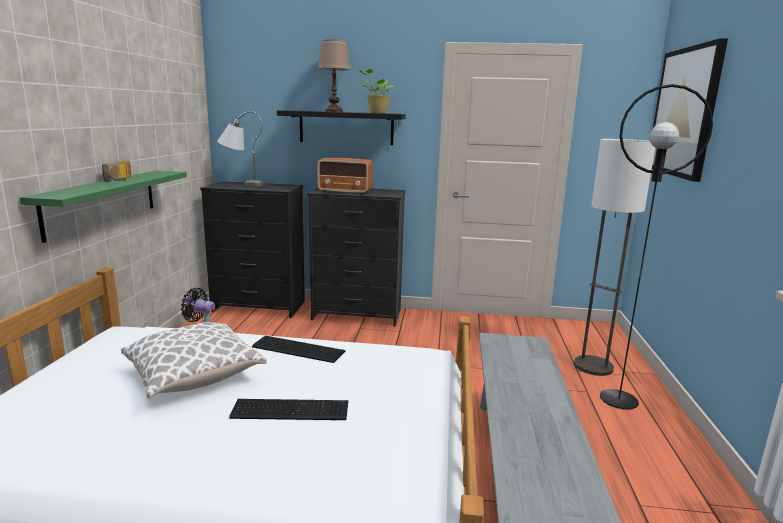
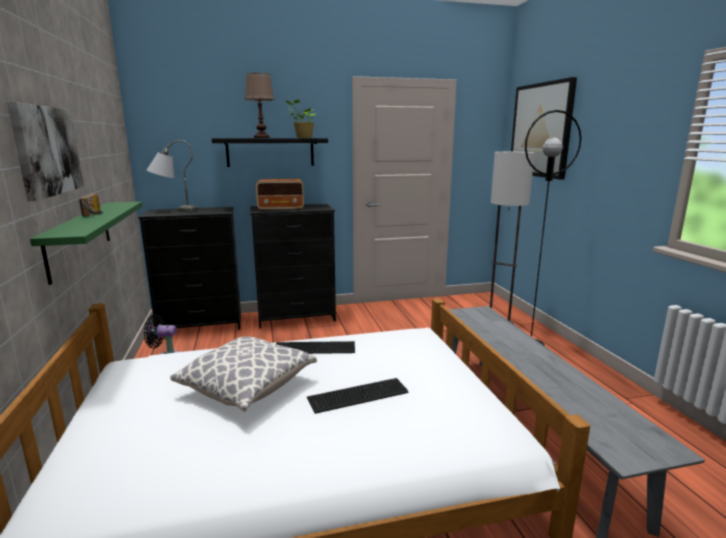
camera: 20 degrees left, 0 degrees up
(63, 116) = (47, 150): none -> picture

